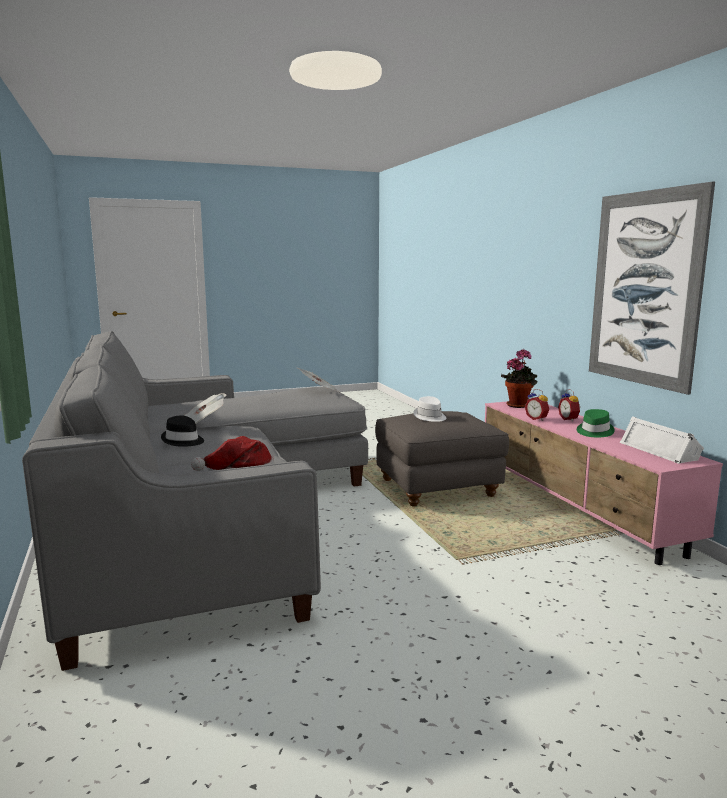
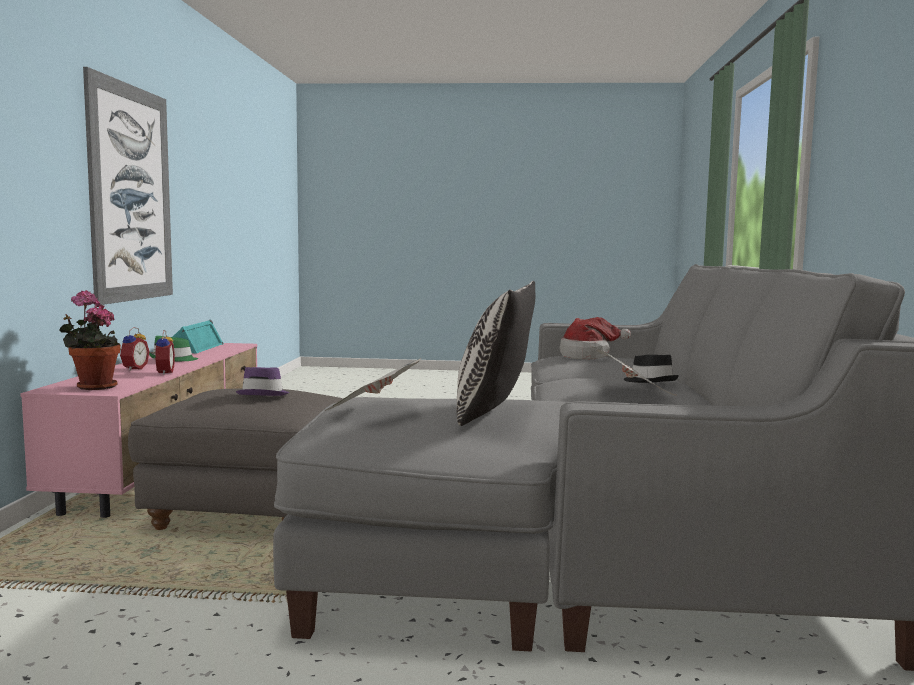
camera: 155 degrees left, 5 degrees down
(267, 396) = (493, 414): none -> pillow
(430, 417) = (264, 394): white hat -> purple hat
(660, 450) = (195, 348): white speaker -> turquoise speaker

